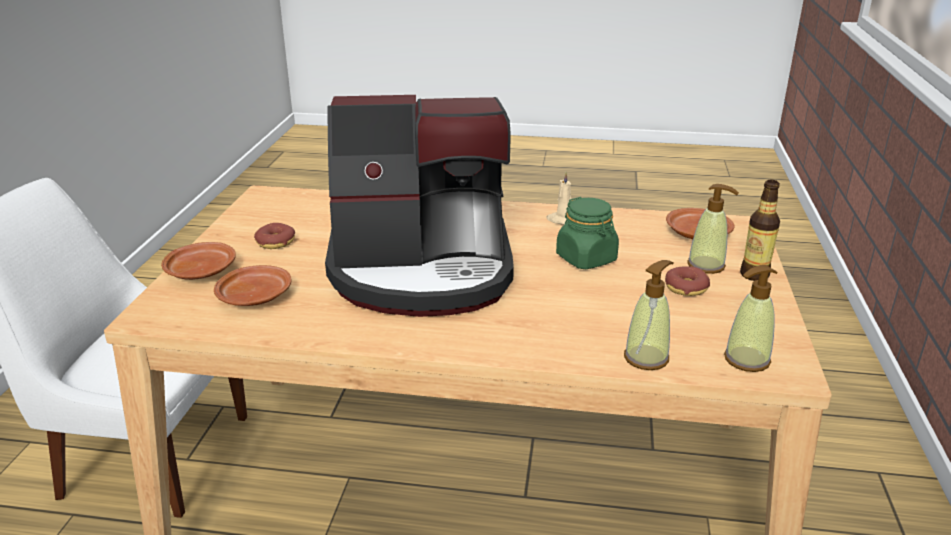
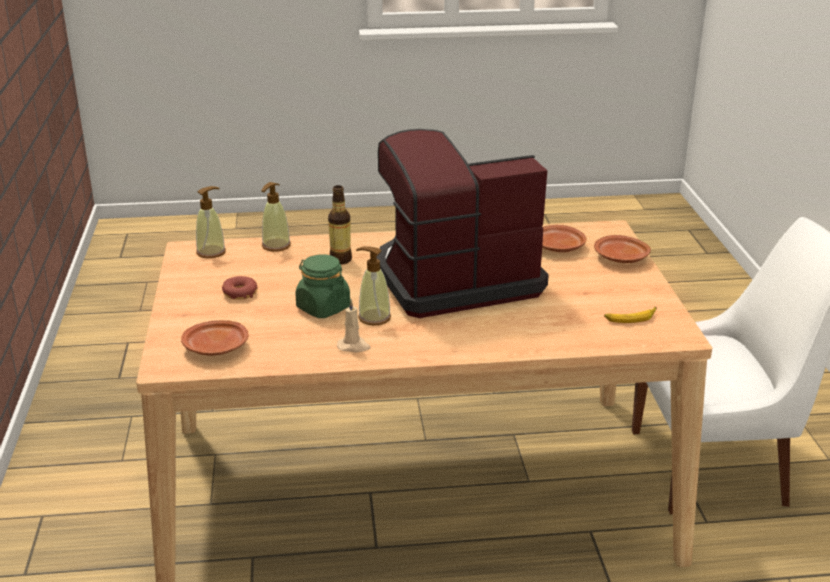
camera: 165 degrees right, 0 degrees up
(276, 242) = (598, 288): donut -> none
(284, 212) = (631, 318): none -> banana
(706, 265) = (217, 315): soap dispenser -> soap dispenser (374, 318)
(754, 275) = (178, 311): bottle -> bottle (340, 260)

